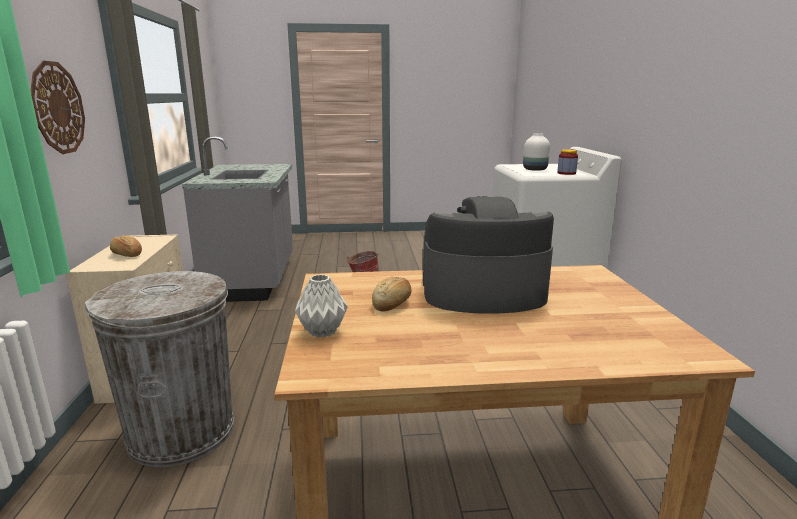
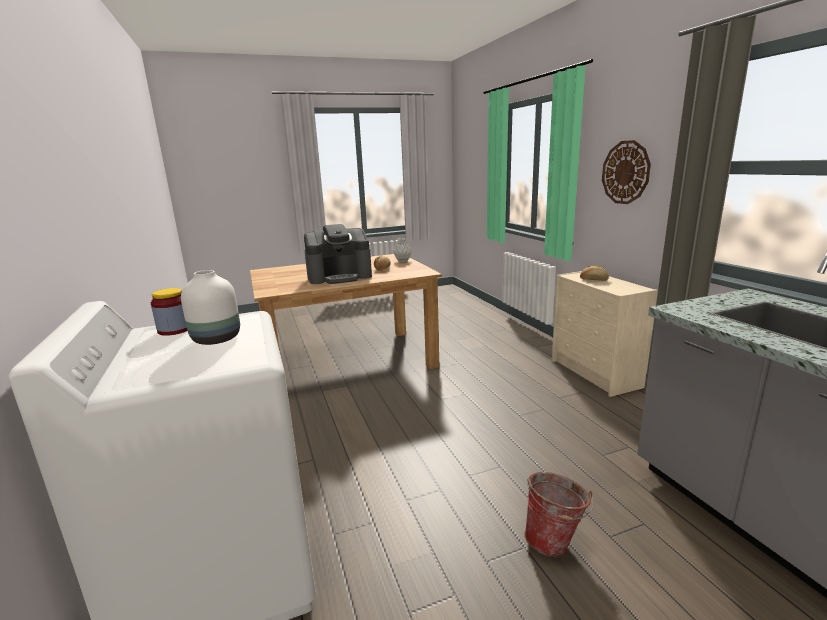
camera: 165 degrees right, 0 degrees up
(182, 432) = (509, 353): grey trash can -> none

